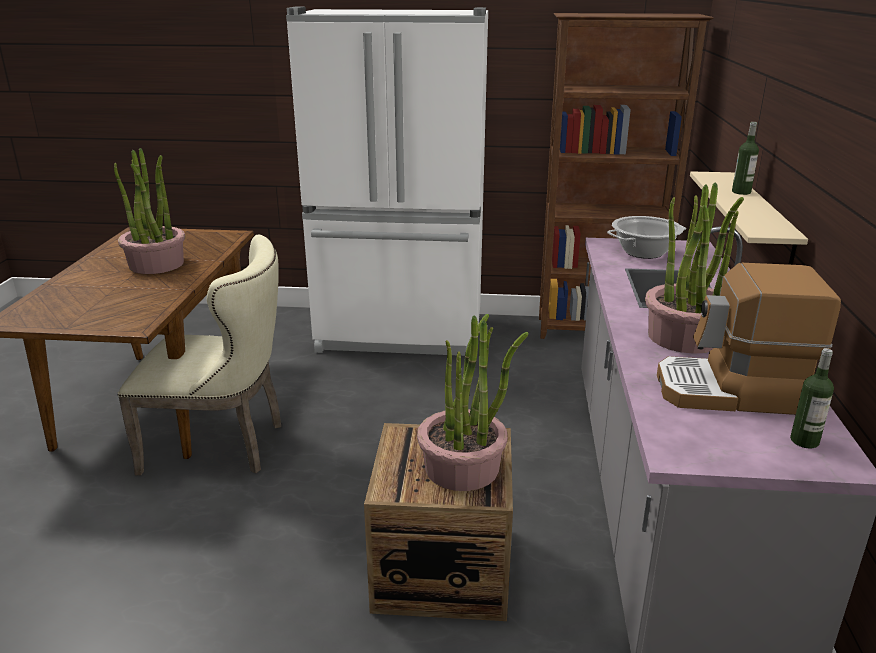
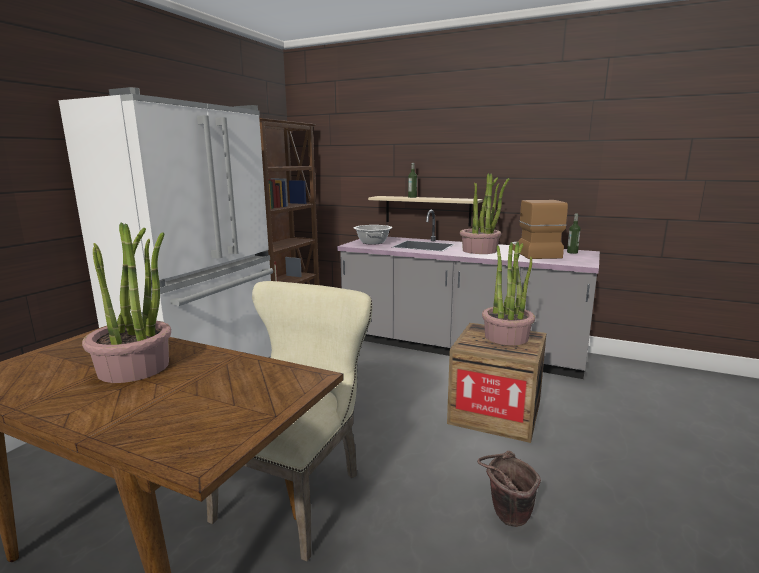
camera: 70 degrees left, 10 degrees down
(200, 596) = (506, 517): none -> brown bucket
(732, 392) = (533, 253): coffee machine -> coffee machine turned 150 degrees clockwise

